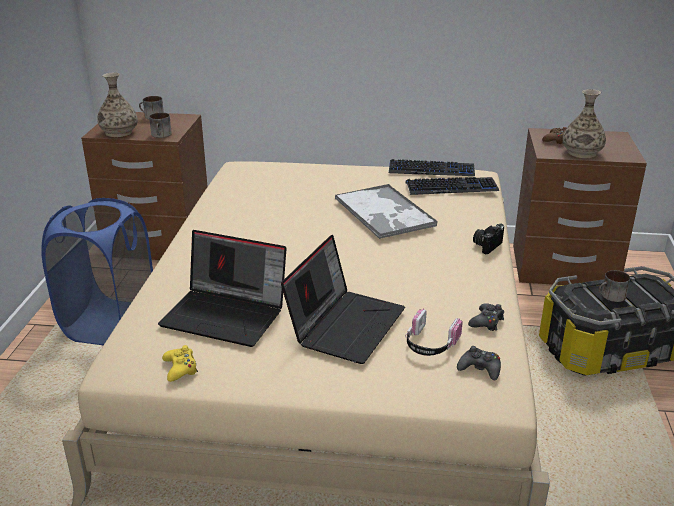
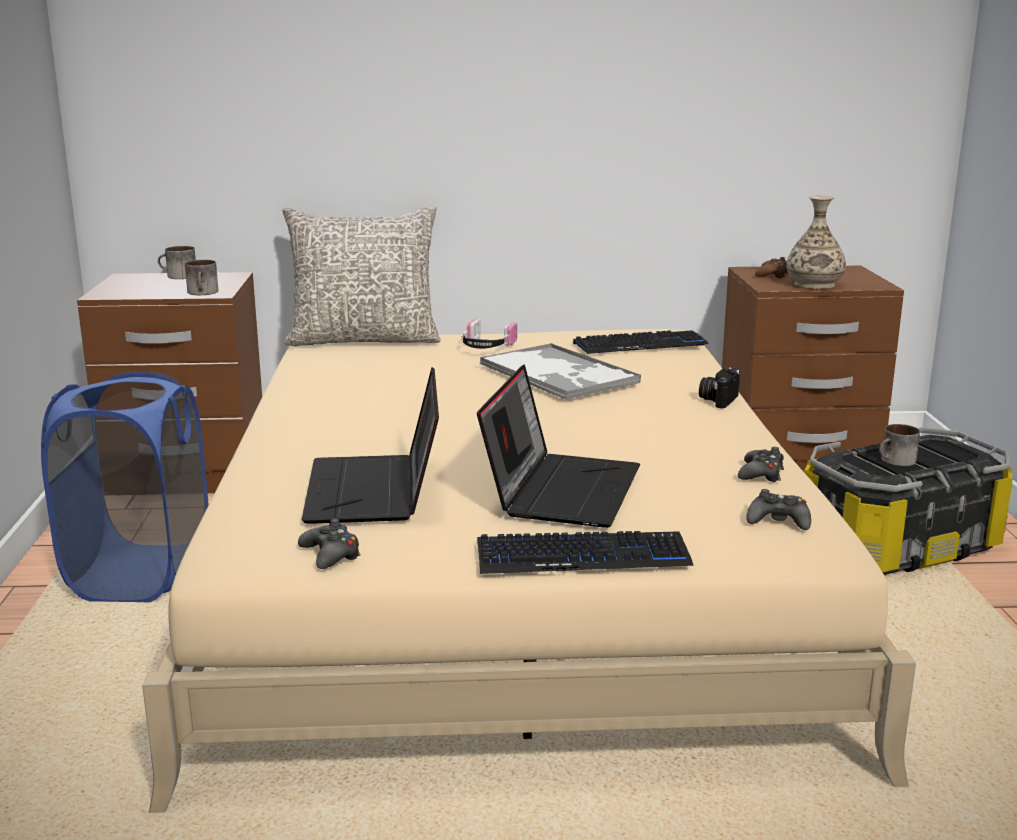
camera: 10 degrees left, 10 degrees down
(119, 132) = (135, 292): vase -> none
(180, 368) = (330, 555): yellow game controller -> black game controller
(227, 314) = (376, 492): laptop -> laptop turned 75 degrees clockwise
(269, 167) = (364, 340): none -> grey pillow
(430, 344) = (694, 501): headphones -> headphones (487, 347)
(431, 170) = (602, 330): keyboard -> keyboard (582, 556)

